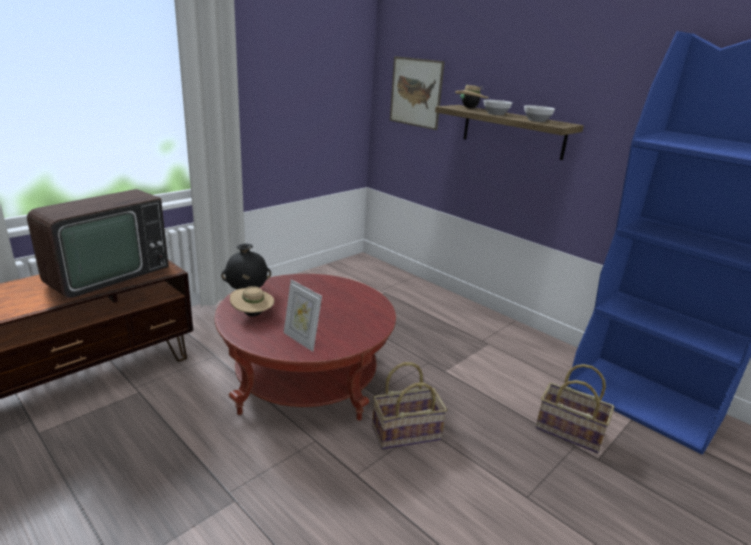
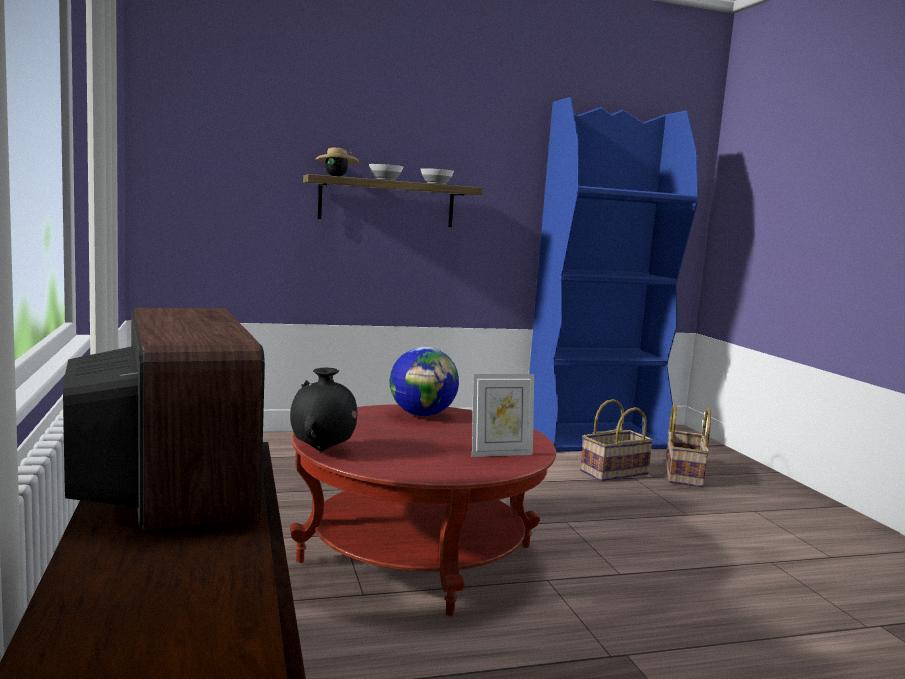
camera: 60 degrees left, 15 degrees down
(252, 315) = (403, 460): beige hat -> none
(355, 298) = (422, 415): none -> globe
(406, 432) = (568, 531): basket -> basket (682, 475)
(416, 92) = (224, 162): picture -> none

